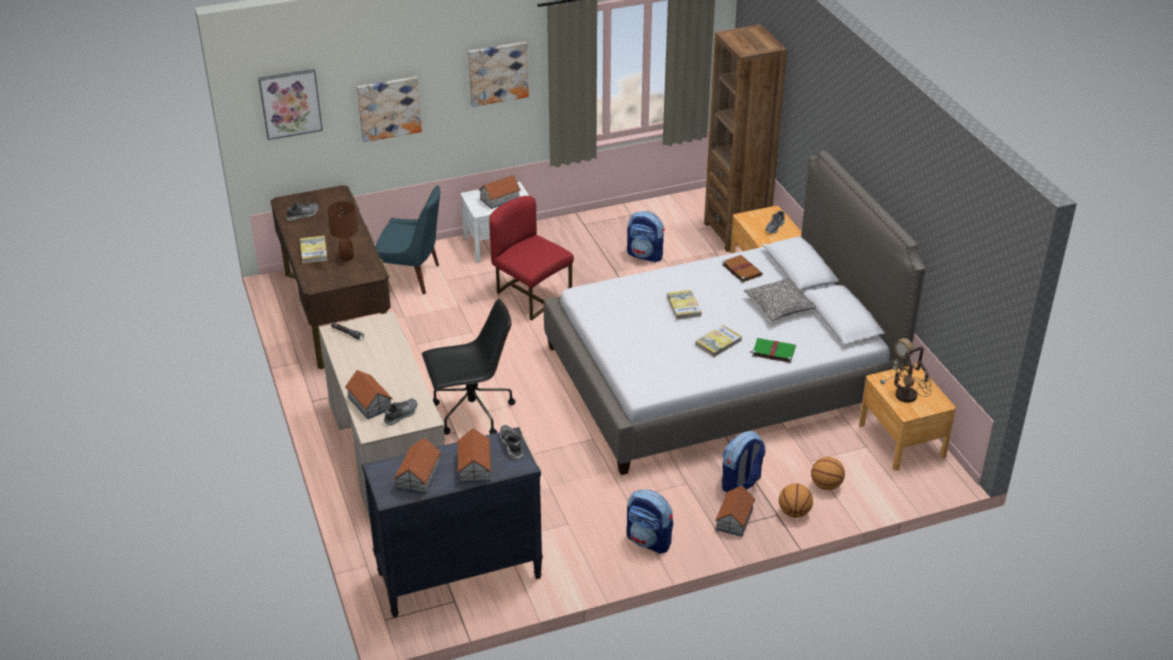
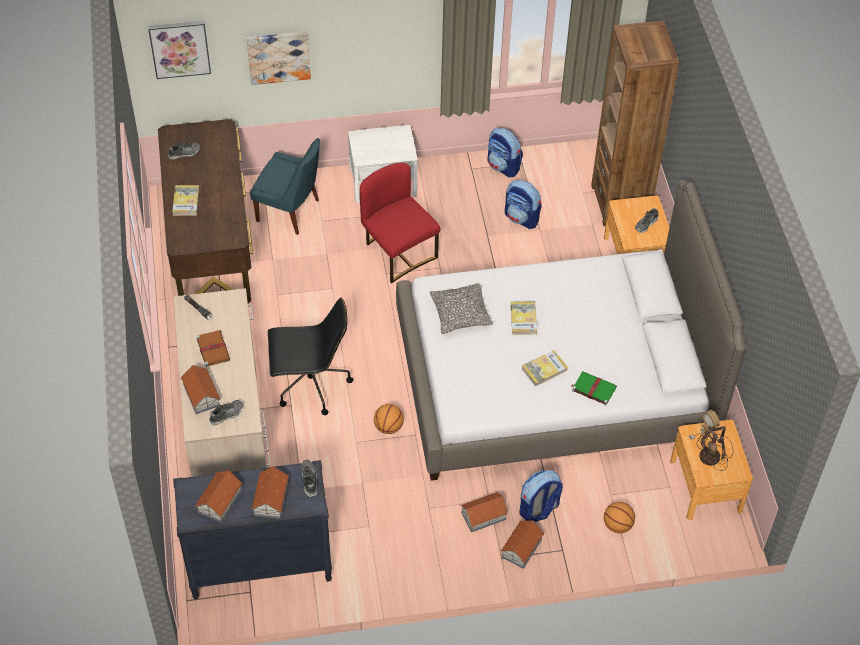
camera: 10 degrees right, 15 degrees up
(347, 257) = (215, 214): brown table lamp -> none
(498, 73) = (391, 31): picture -> none
(499, 199) = (384, 145): toy house -> toy house (483, 515)
(649, 541) = (437, 558): backpack -> backpack (503, 166)
(741, 269) = (592, 281): brown book -> brown book (212, 349)
(779, 306) = (616, 333): pillow -> pillow (460, 313)
(794, 512) = (578, 550): basketball -> basketball (388, 427)

